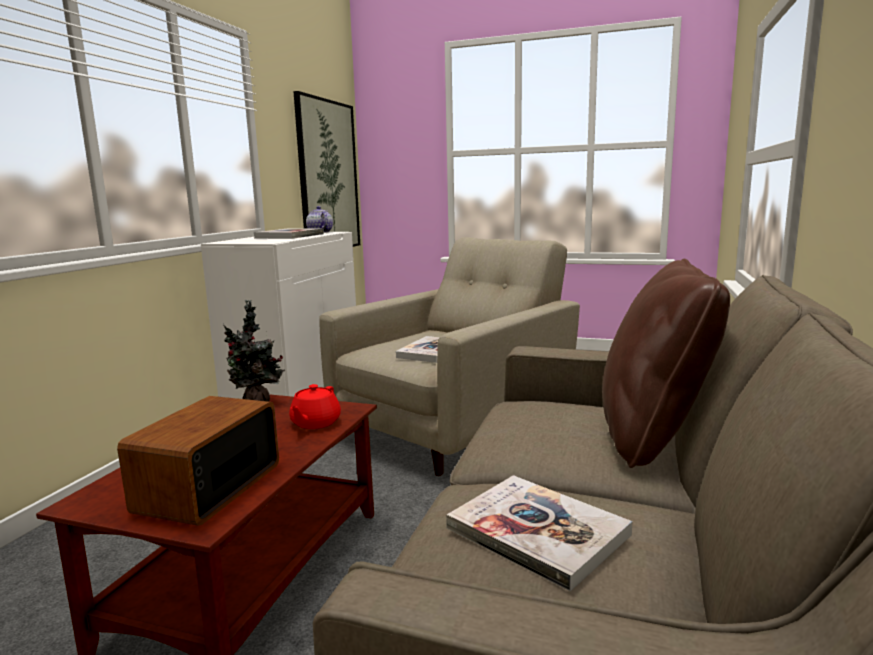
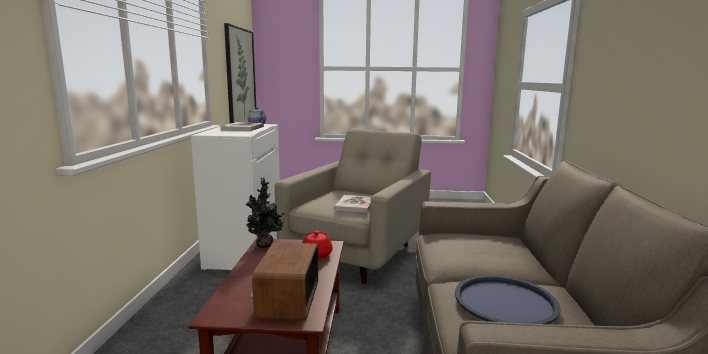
camera: 15 degrees left, 0 degrees up
(537, 531) = (505, 302): book -> blue tray
(653, 436) = (519, 249): brown pillow -> none

